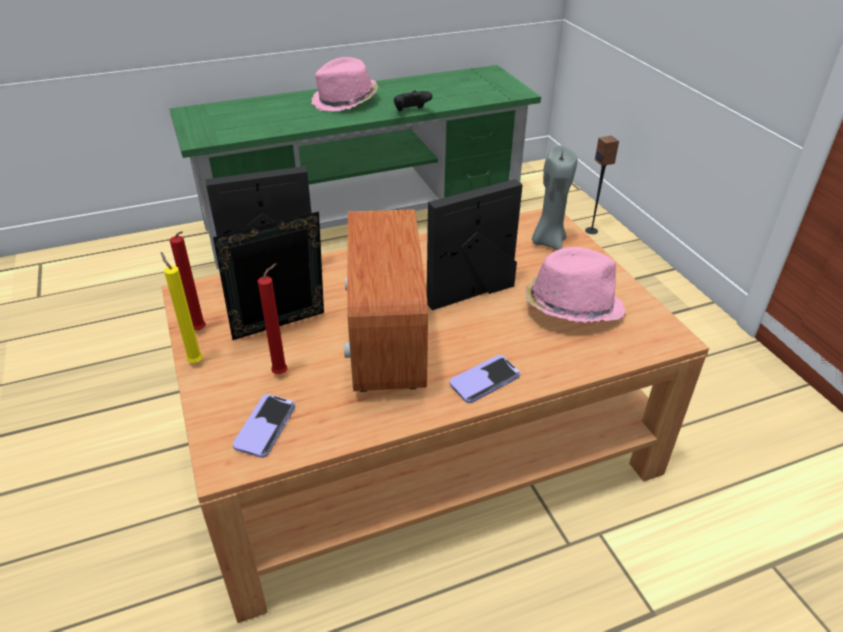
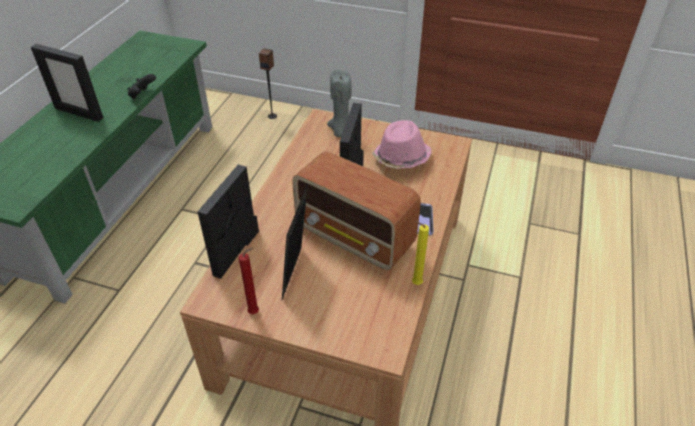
camera: 50 degrees left, 5 degrees up
(194, 361) = (283, 328): yellow candle -> yellow candle (415, 283)
(265, 427) = (374, 321): phone -> none
(282, 372) = (336, 292): red candle -> none
(345, 101) = (80, 112): pink hat -> picture frame

